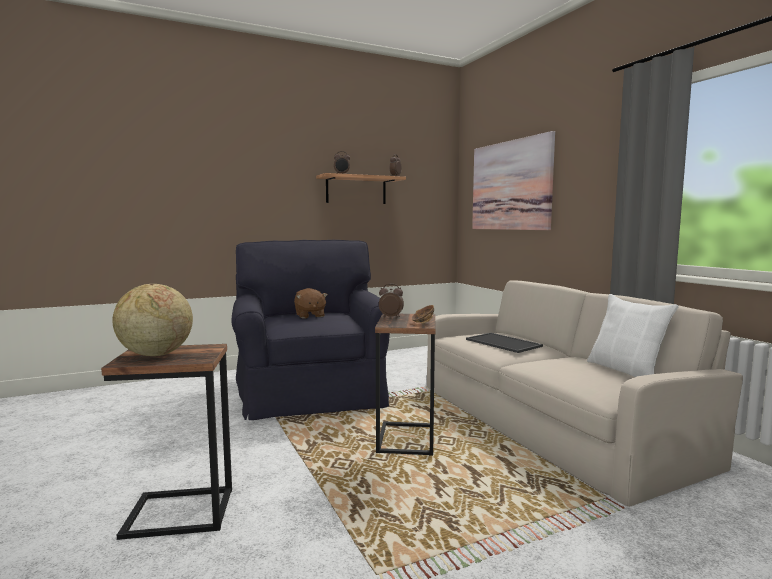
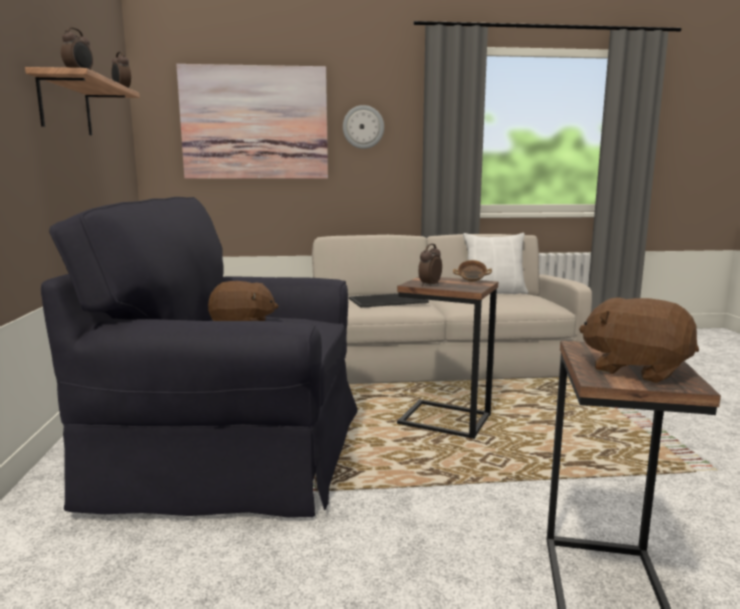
camera: 70 degrees left, 5 degrees up
(155, 354) = (635, 369): globe -> brown plush toy
(579, 181) = (363, 127): none -> wall clock

